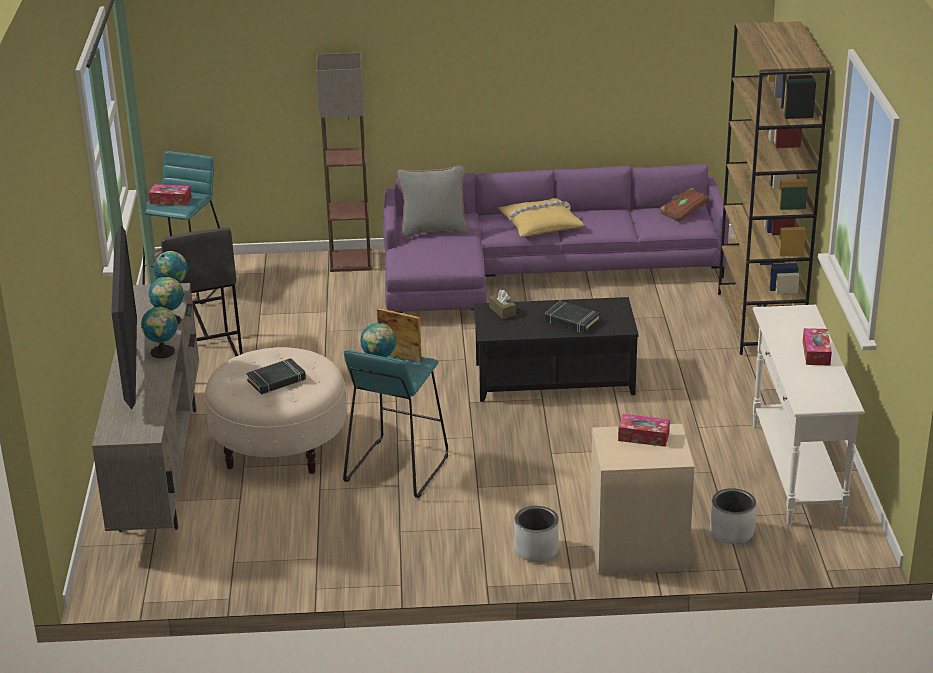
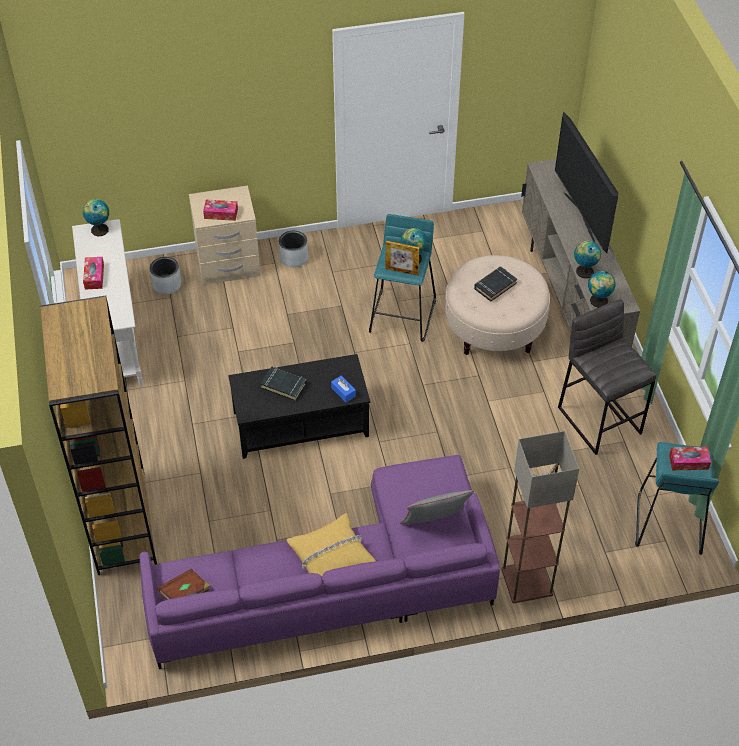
camera: 170 degrees right, 20 degrees up
(163, 353) = (570, 238): globe -> globe (99, 229)
(502, 311) = (343, 392): brown tissue box -> blue tissue box

